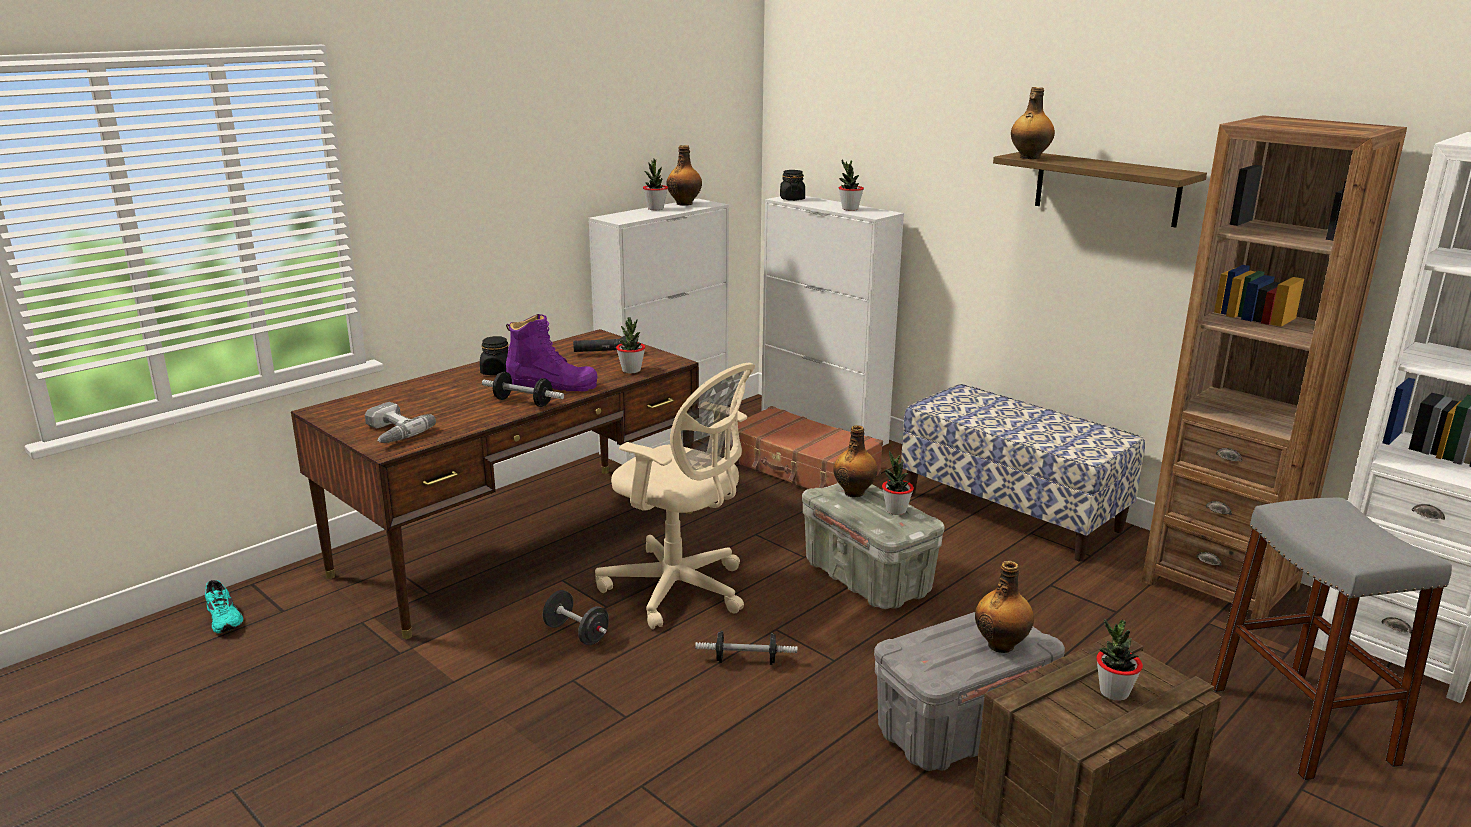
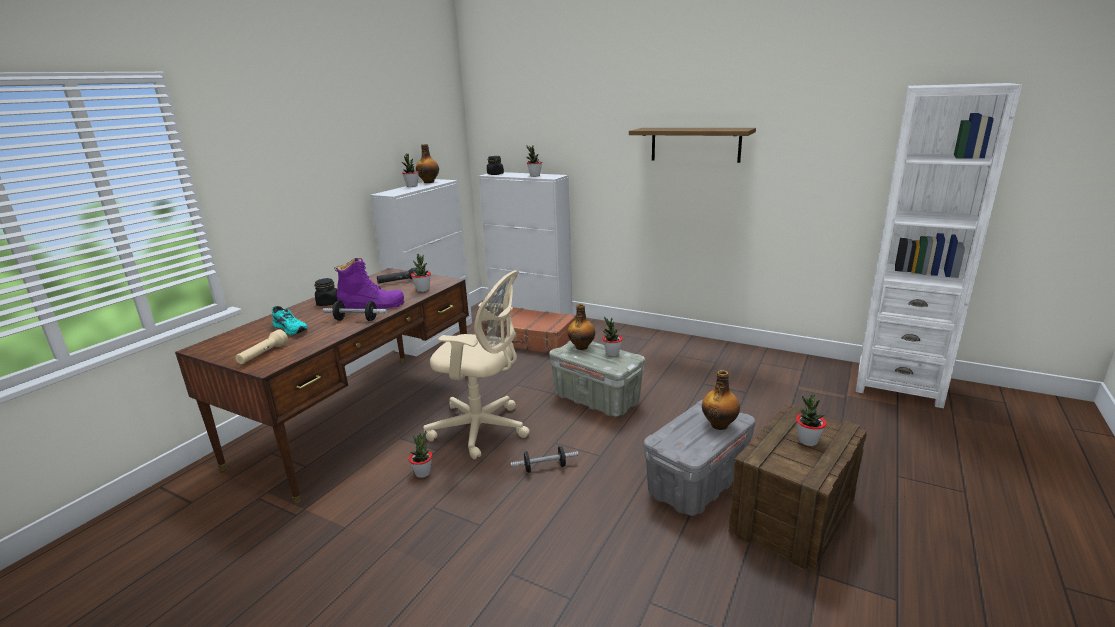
camera: 15 degrees left, 0 degrees up
(226, 618) = (143, 517): turquoise shoe -> turquoise shoe (292, 328)
(390, 432) = (263, 355): power drill -> beige flashlight
(576, 633) = (423, 473): black dumbbell -> potted plant
(1012, 512) = (661, 345): bench -> none
(1029, 158) = (650, 129): bottle -> none
(1220, 585) = (791, 366): brown bookcase -> none
(1301, 724) = (876, 438): grey stool -> none

